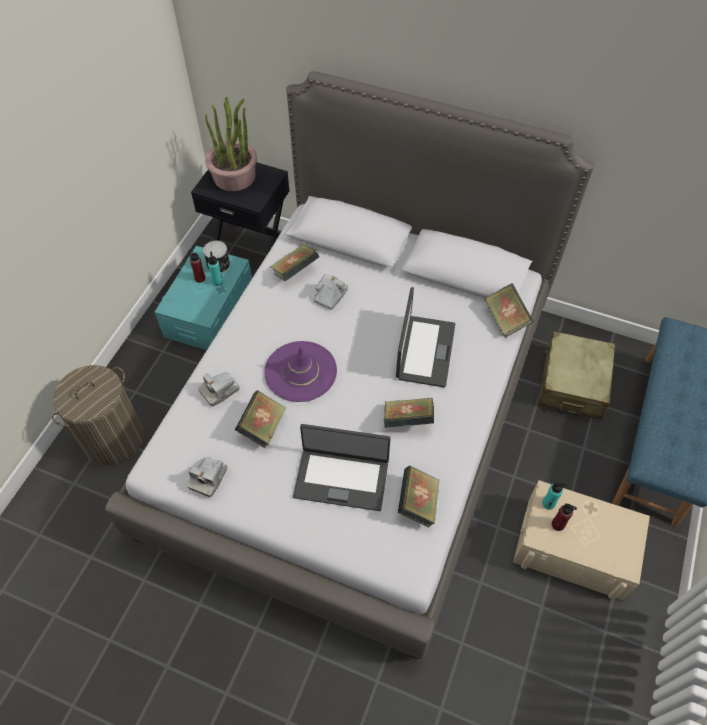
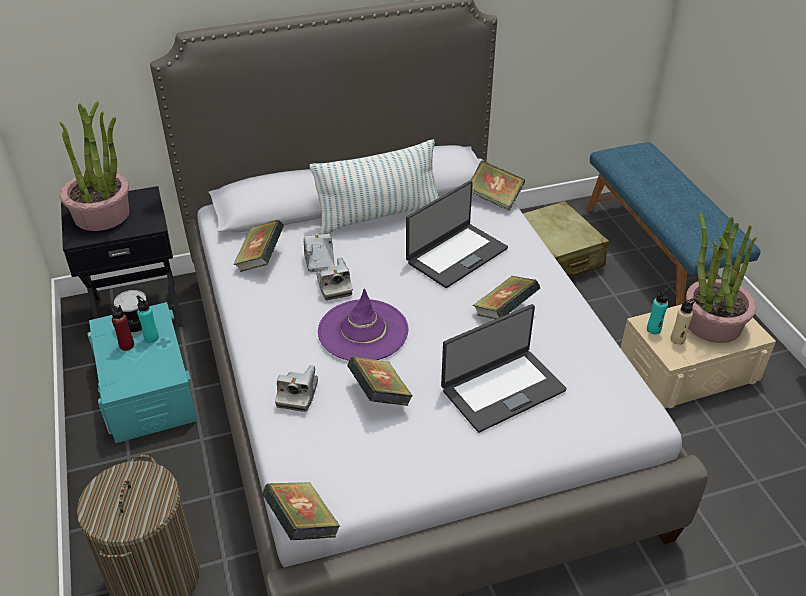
camera: 40 degrees left, 15 degrees down
(208, 478) = (376, 472): camera -> camera (334, 287)
(406, 283) = (379, 216): none -> pillow
(417, 503) = (587, 365): book -> book (302, 524)
(424, 351) = (456, 255): laptop -> laptop turned 75 degrees clockwise
(558, 524) = (677, 339): red bottle -> beige bottle
(602, 532) = (712, 323): none -> potted plant

